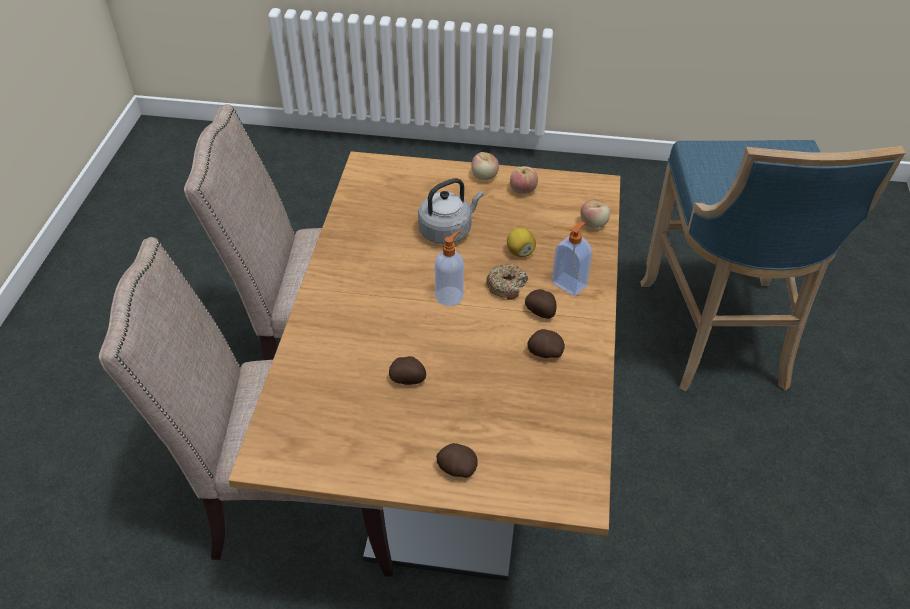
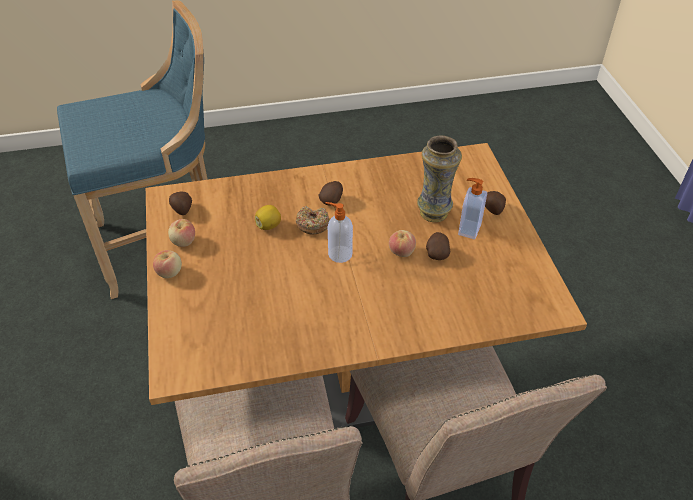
camera: 110 degrees left, 0 degrees up
(448, 230) = (258, 277): grey kettle -> none
(478, 402) = (434, 212): none -> vase
(545, 353) = (371, 190): potato -> potato (182, 210)
(570, 284) = (294, 191): soap dispenser -> soap dispenser (468, 229)
(594, 223) = (217, 191): apple -> apple (401, 252)

